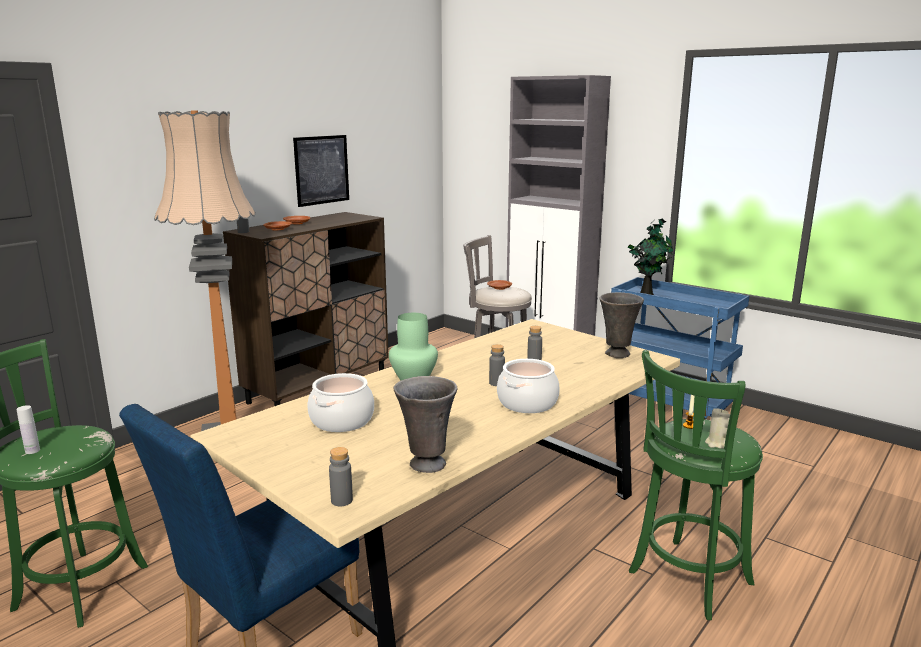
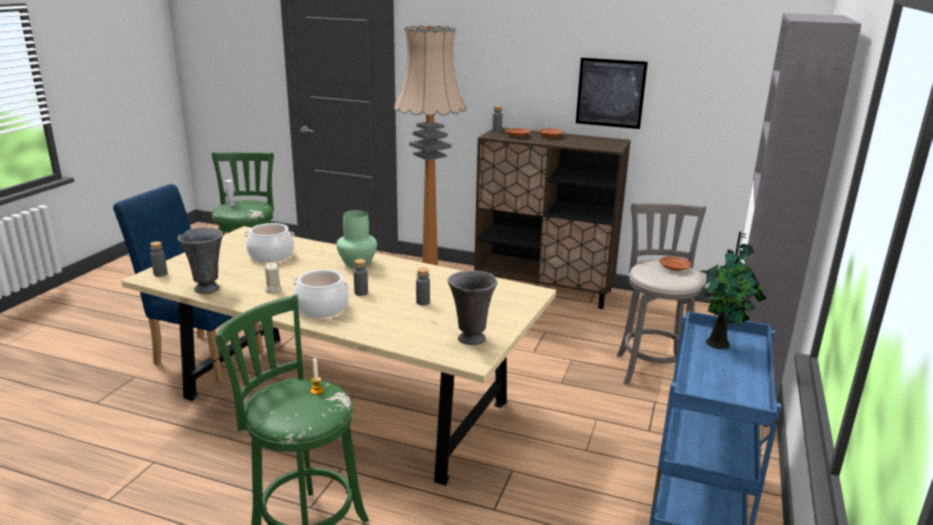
camera: 70 degrees right, 5 degrees up
(717, 444) = (279, 405): beige candle -> beige candle (273, 290)

